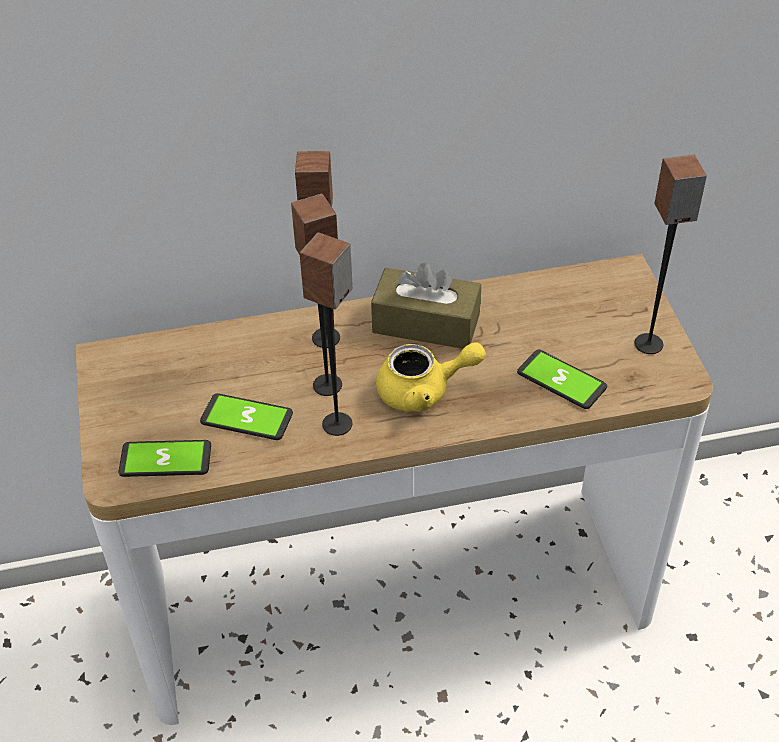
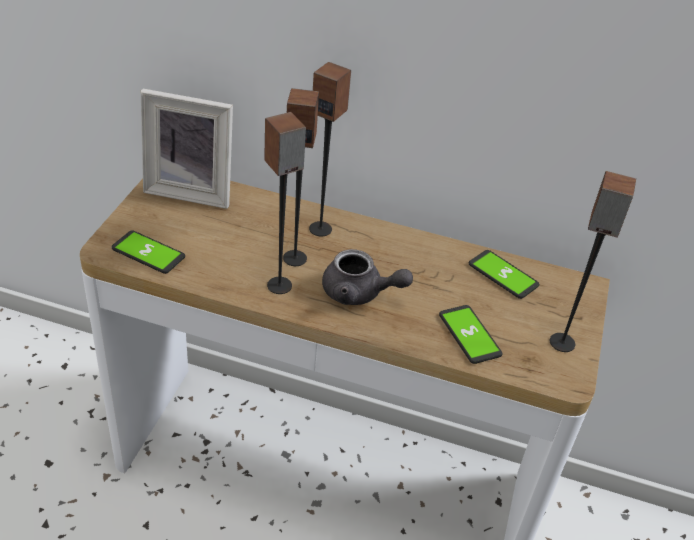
camera: 25 degrees right, 5 degrees down
(147, 360) = (191, 190): none -> picture frame
(246, 418) = (222, 253): phone -> phone (503, 275)
(424, 391) = (359, 293): yellow teapot -> grey teapot
(426, 323) = (399, 252): brown tissue box -> none

